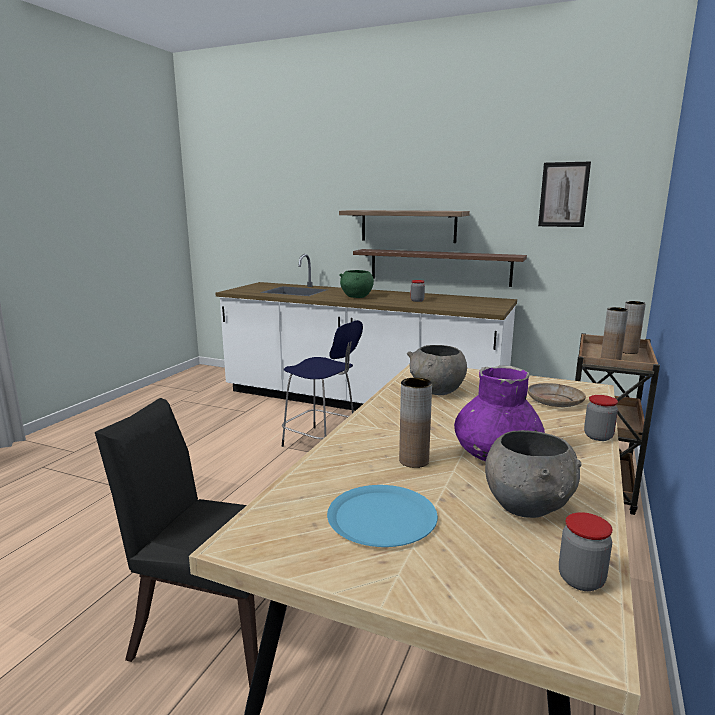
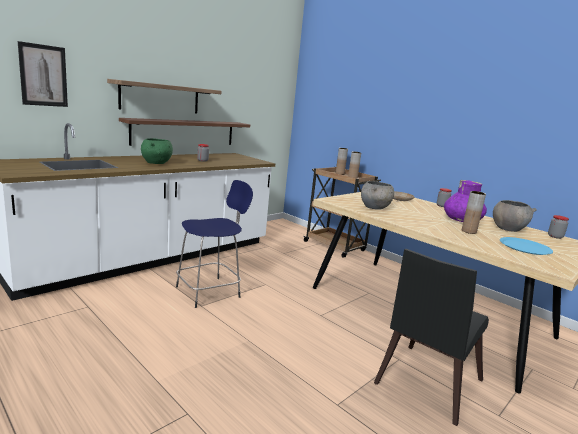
camera: 70 degrees left, 0 degrees up
(563, 194) = (256, 83): picture -> picture (43, 75)

